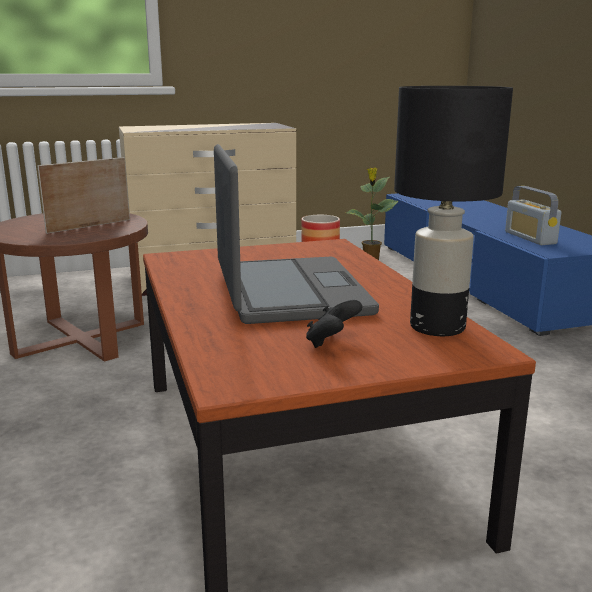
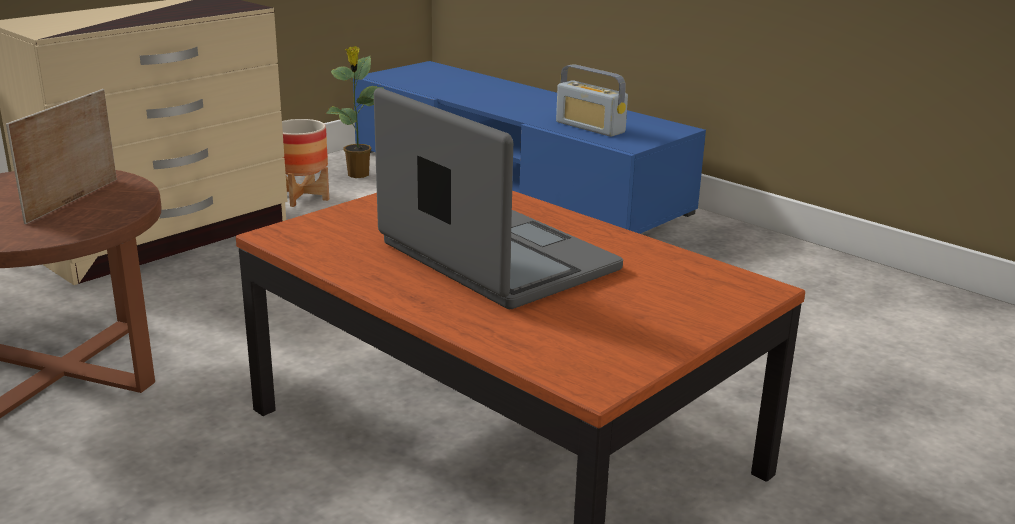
camera: 30 degrees left, 5 degrees up
(332, 342) = (621, 311): black game controller -> none
(437, 328) = (691, 273): black table lamp -> none

